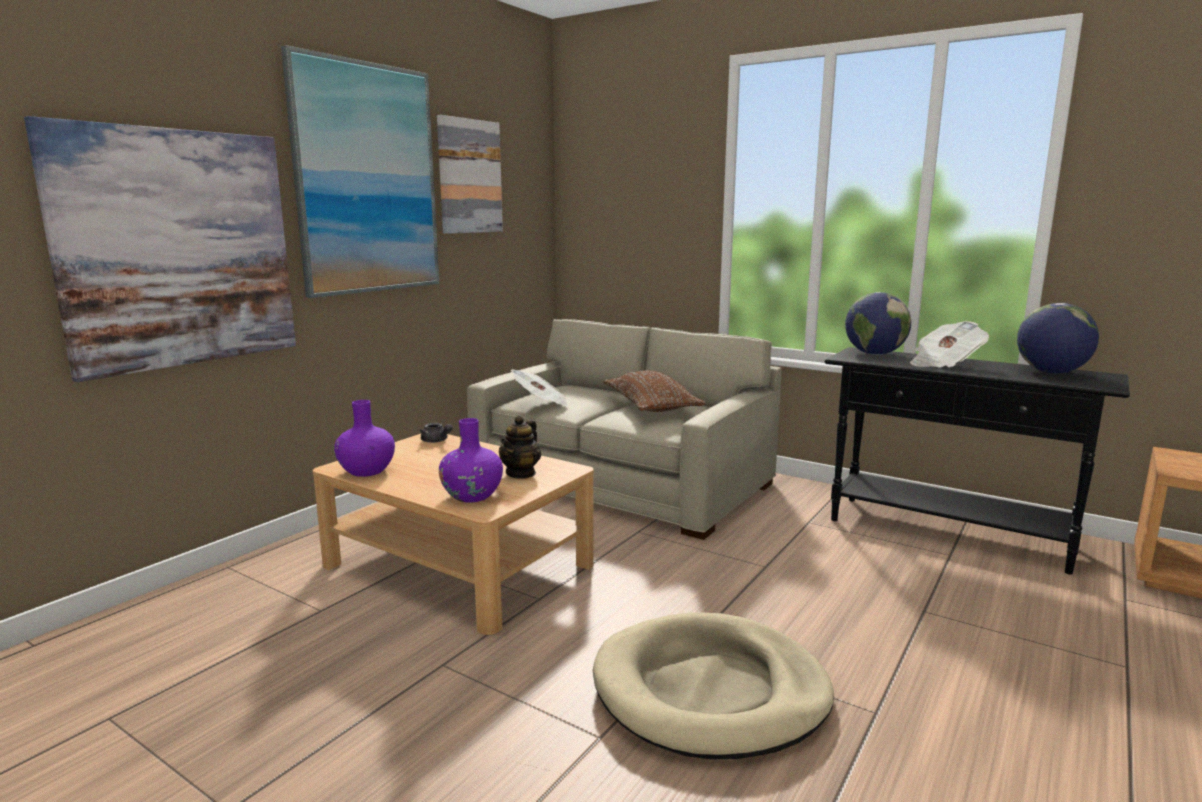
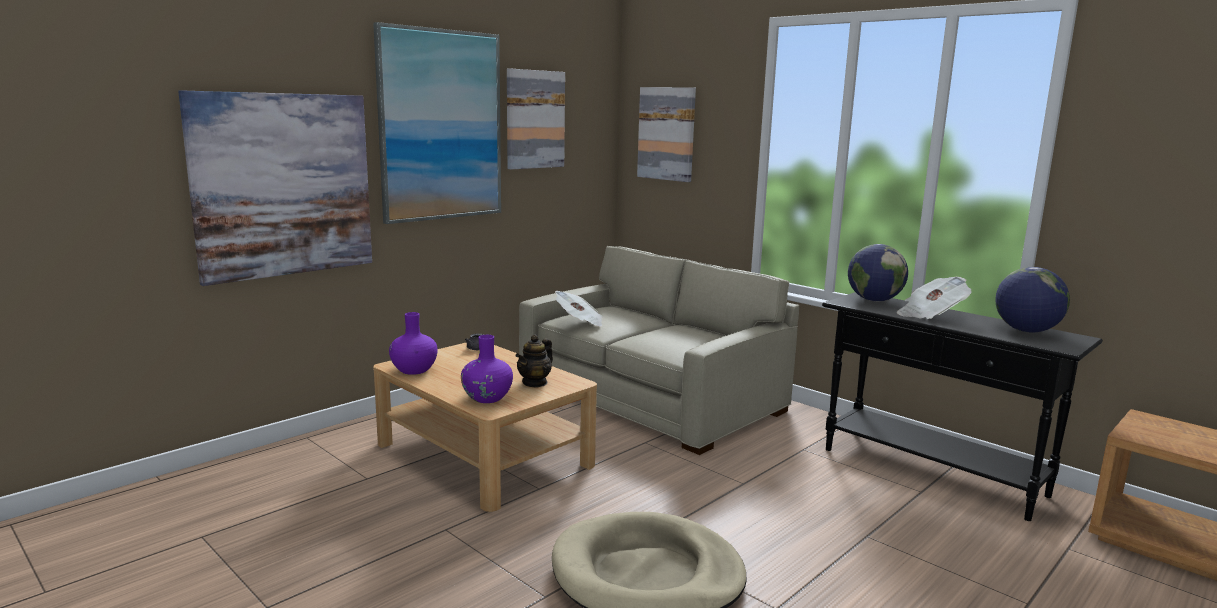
camera: 10 degrees right, 0 degrees up
(612, 192) = (667, 134): none -> picture
(651, 407) = (674, 333): brown pillow -> none

